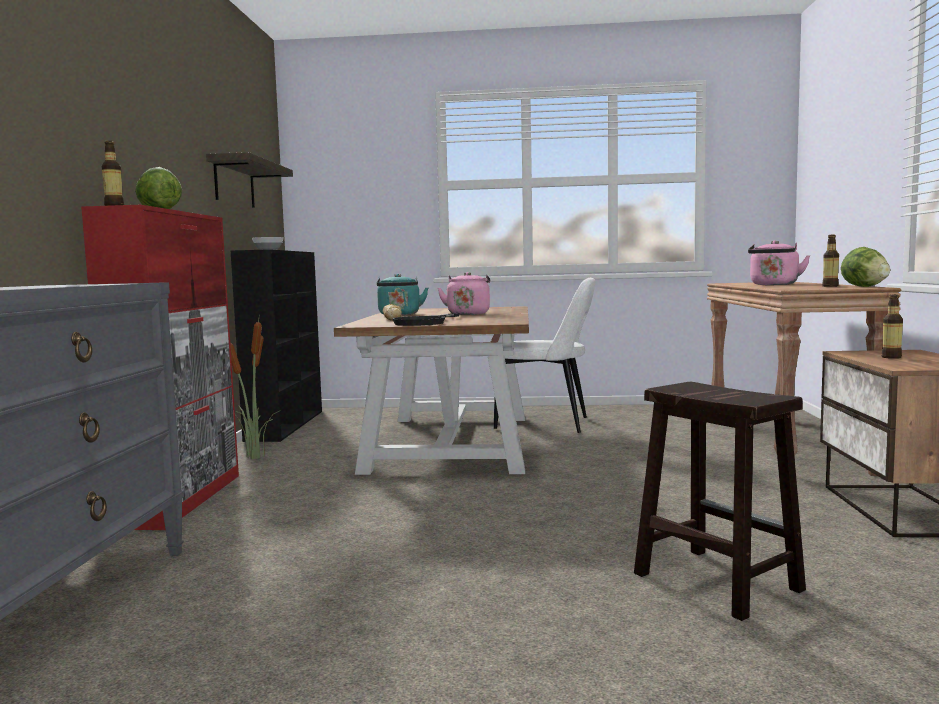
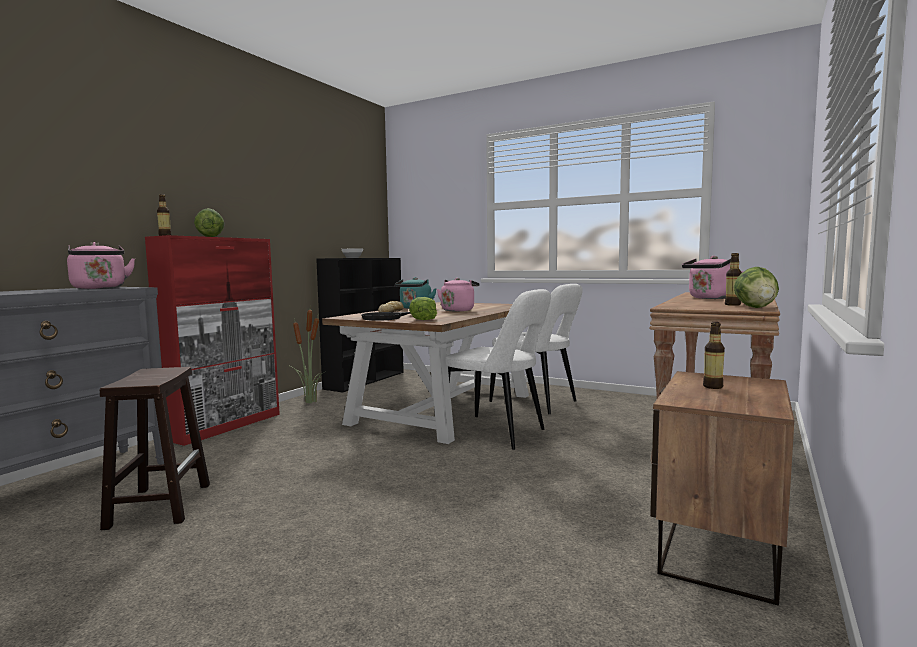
camera: 25 degrees right, 0 degrees up
(92, 284) = (99, 288): none -> pink kettle
(234, 183) = (326, 212): shelf -> none
(478, 321) = (424, 319): none -> lettuce
(559, 456) = (497, 433): none -> white chair
(714, 581) = (422, 573): brown stool -> brown stool (160, 504)

